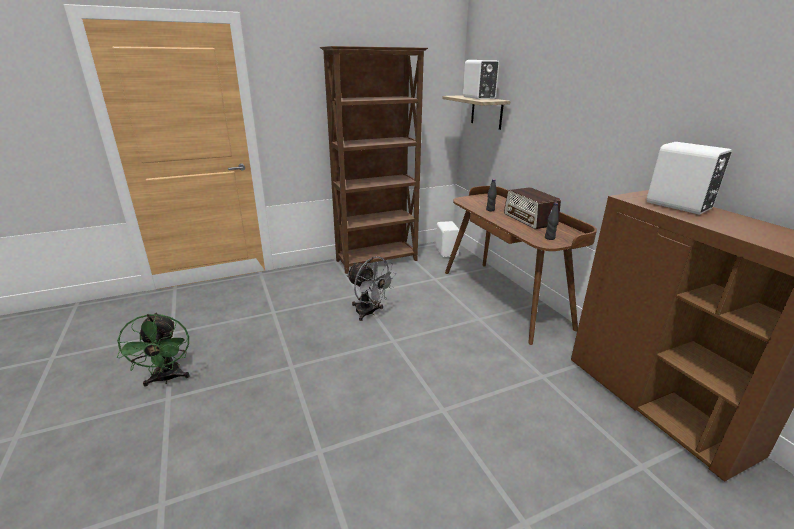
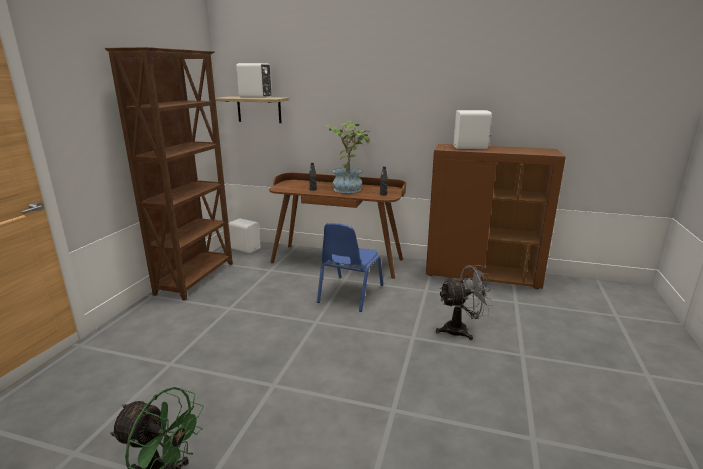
camera: 50 degrees left, 5 degrees down
(369, 313) = (264, 315): grey fan -> grey fan (461, 330)
(461, 334) = (349, 293): none -> blue chair
(530, 219) = (349, 188): radio -> potted plant

